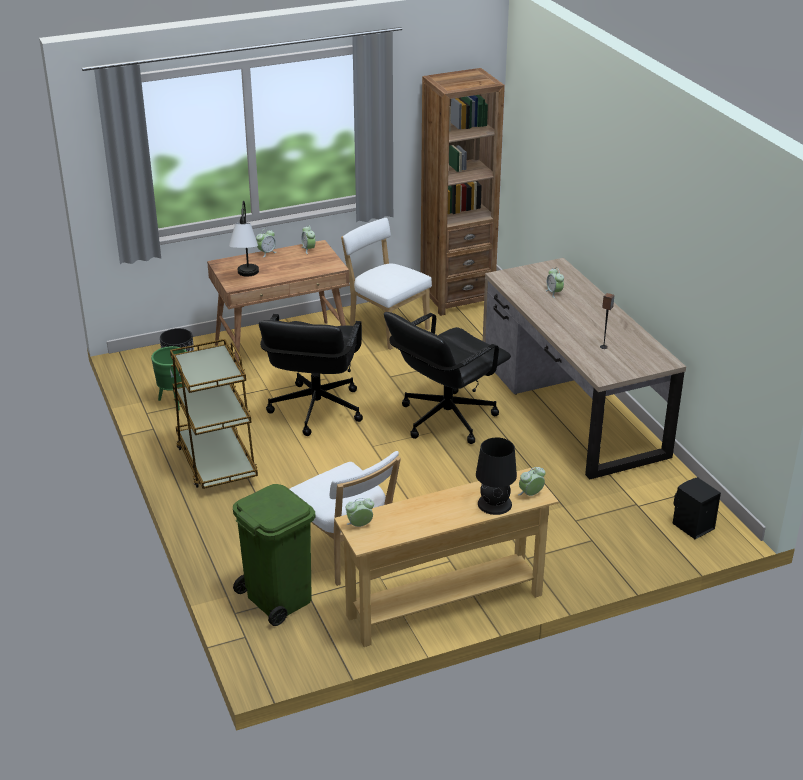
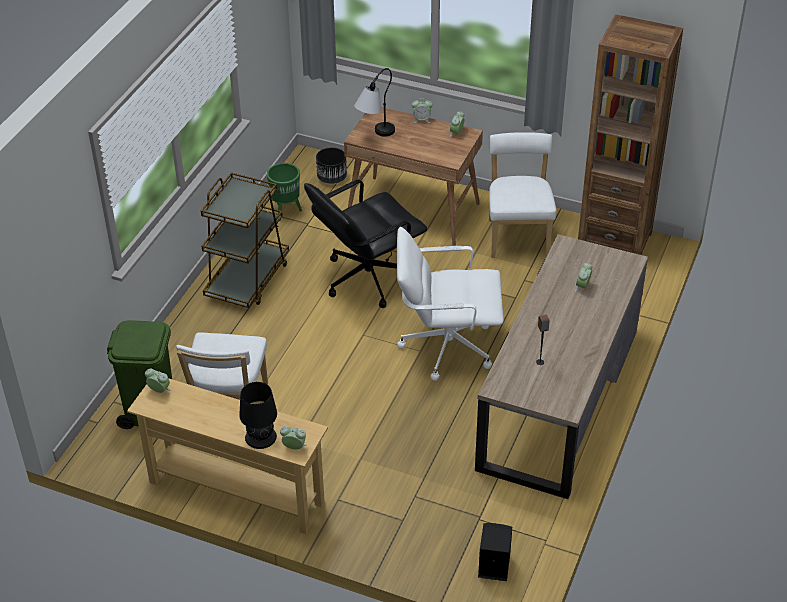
camera: 45 degrees right, 10 degrees up
(445, 418) = (446, 346): black office chair -> white office chair

